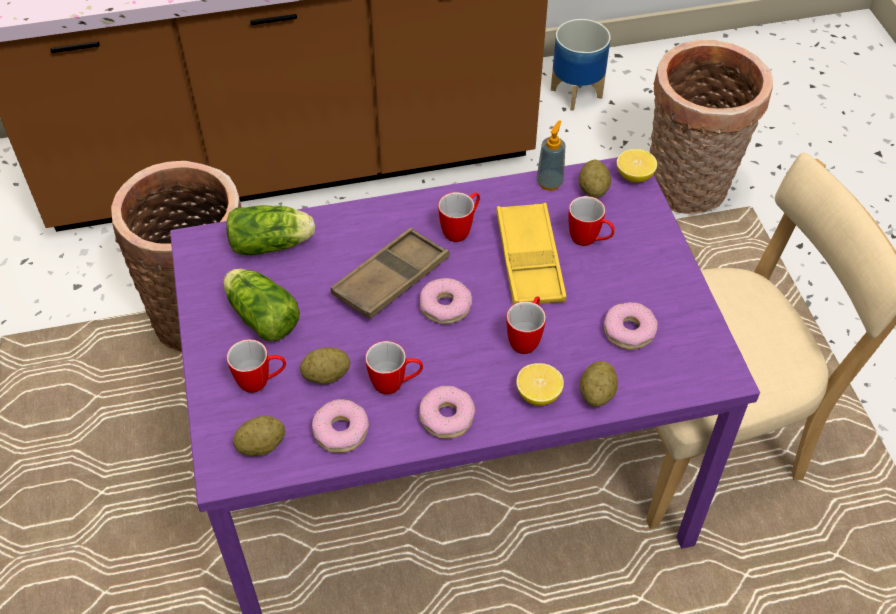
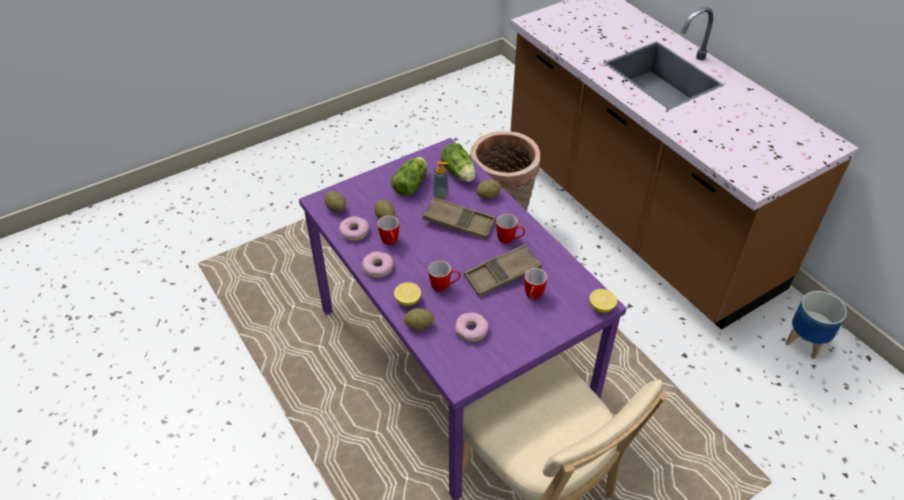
camera: 70 degrees right, 5 degrees down
(261, 382) = (372, 197): mug -> none
(445, 306) = (451, 248): donut -> none
(529, 260) = (502, 274): yellow tray -> brown tray
(549, 182) = (570, 268): soap dispenser -> soap dispenser (440, 195)
(593, 190) = (576, 290): potato -> potato (488, 196)
(687, 190) = (758, 435): basket -> none

